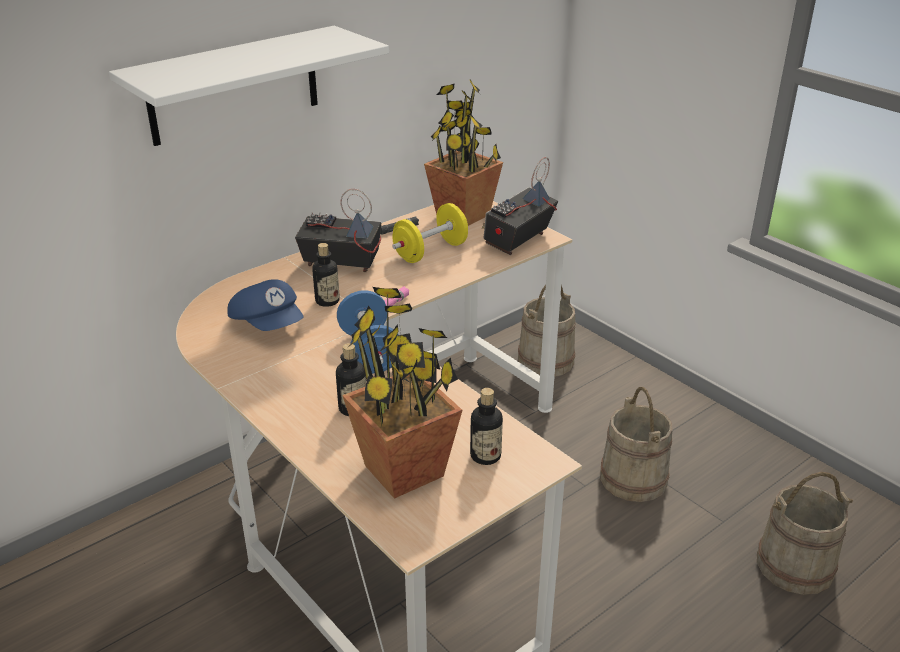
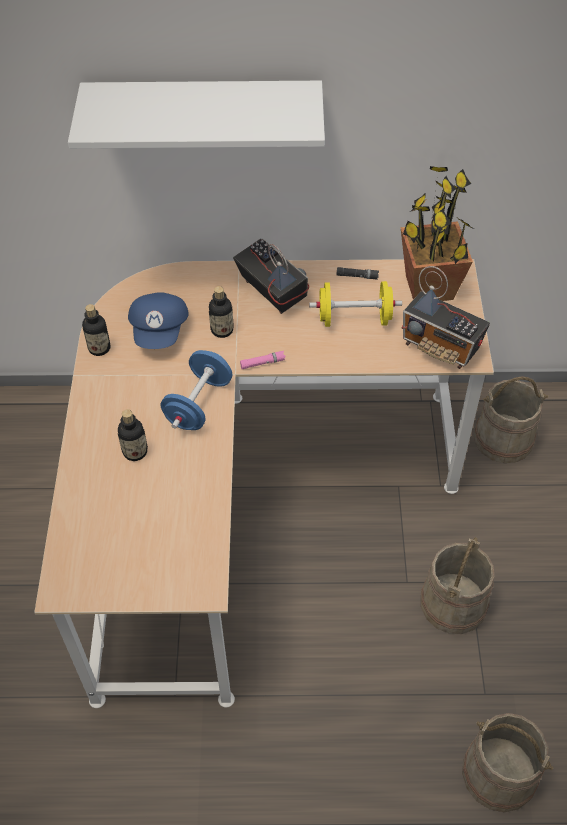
camera: 40 degrees right, 20 degrees up
(405, 470) = (112, 530): potted plant -> none
(485, 456) = (173, 555): bottle -> bottle (99, 348)
(517, 241) = (441, 347): radio -> radio turned 135 degrees counterclockwise

